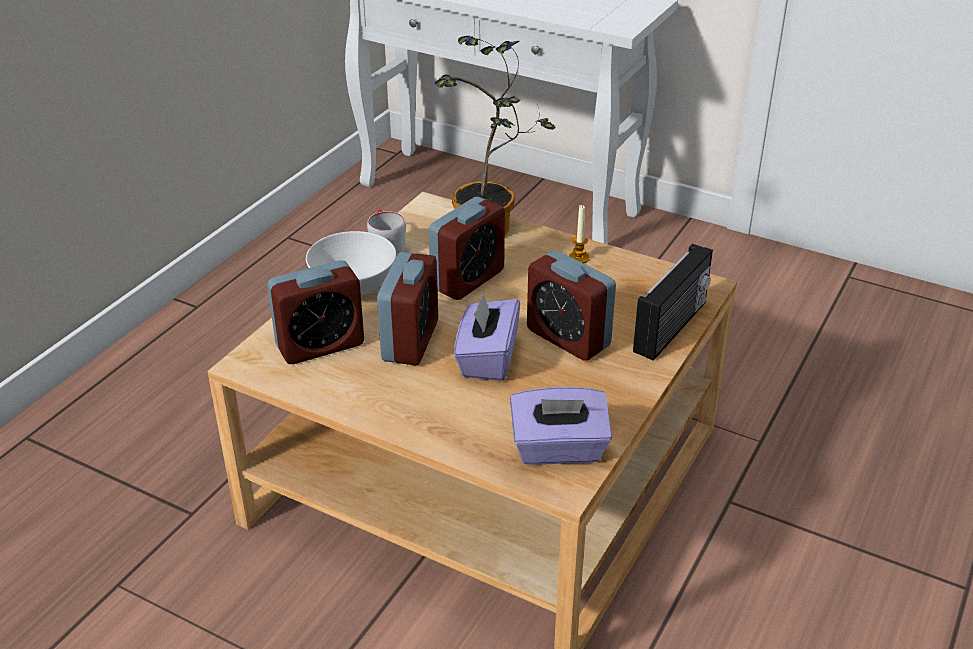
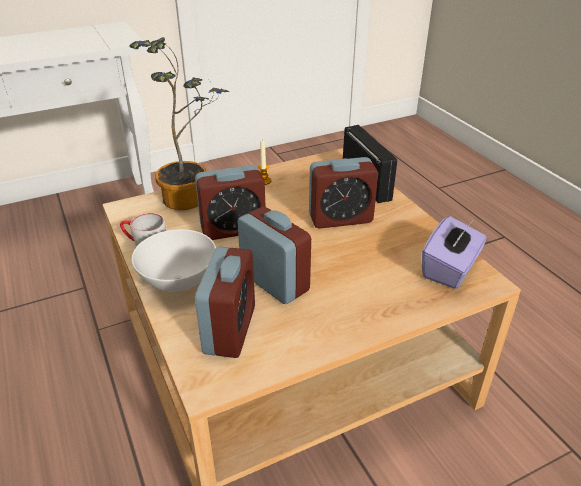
camera: 55 degrees left, 0 degrees up
(467, 279) = (233, 229): alarm clock -> alarm clock turned 90 degrees clockwise
(487, 358) = (330, 257): purple tissue box -> none

